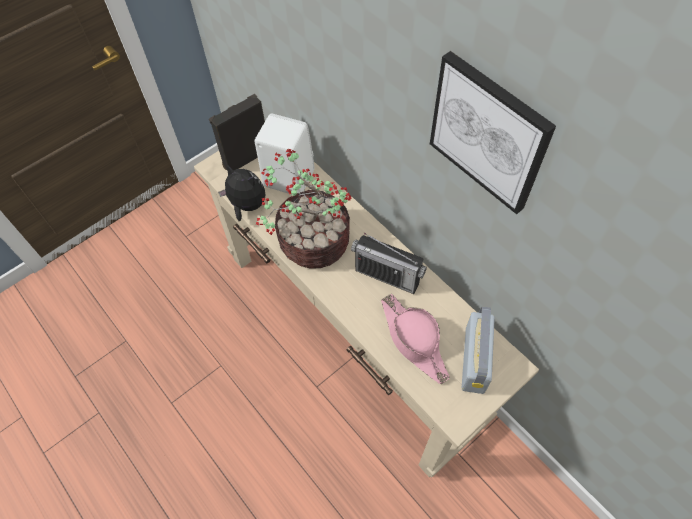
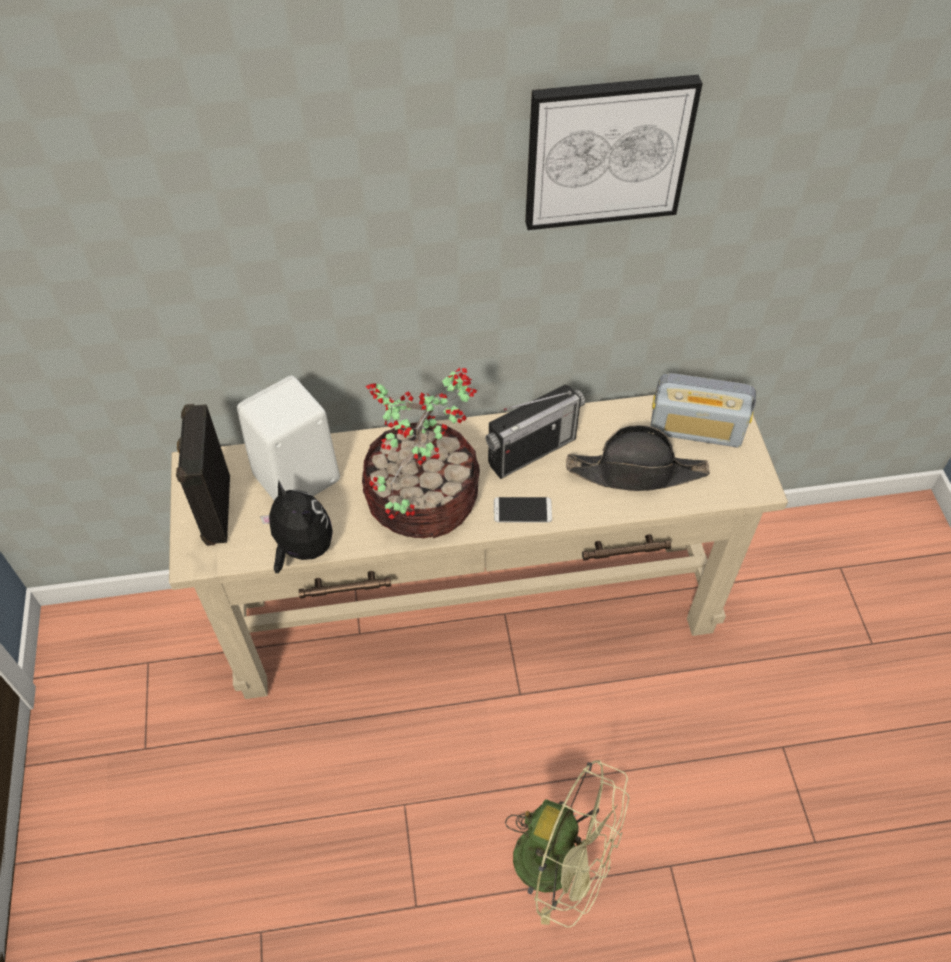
camera: 60 degrees left, 5 degrees down
(231, 464) = (561, 863): none -> green fan
(246, 206) = (301, 548): plush toy -> plush toy turned 75 degrees clockwise
(341, 294) = (522, 510): none -> phone
(414, 341) = (636, 472): pink hat -> black hat
(474, 359) = (696, 430): radio -> radio turned 150 degrees clockwise

